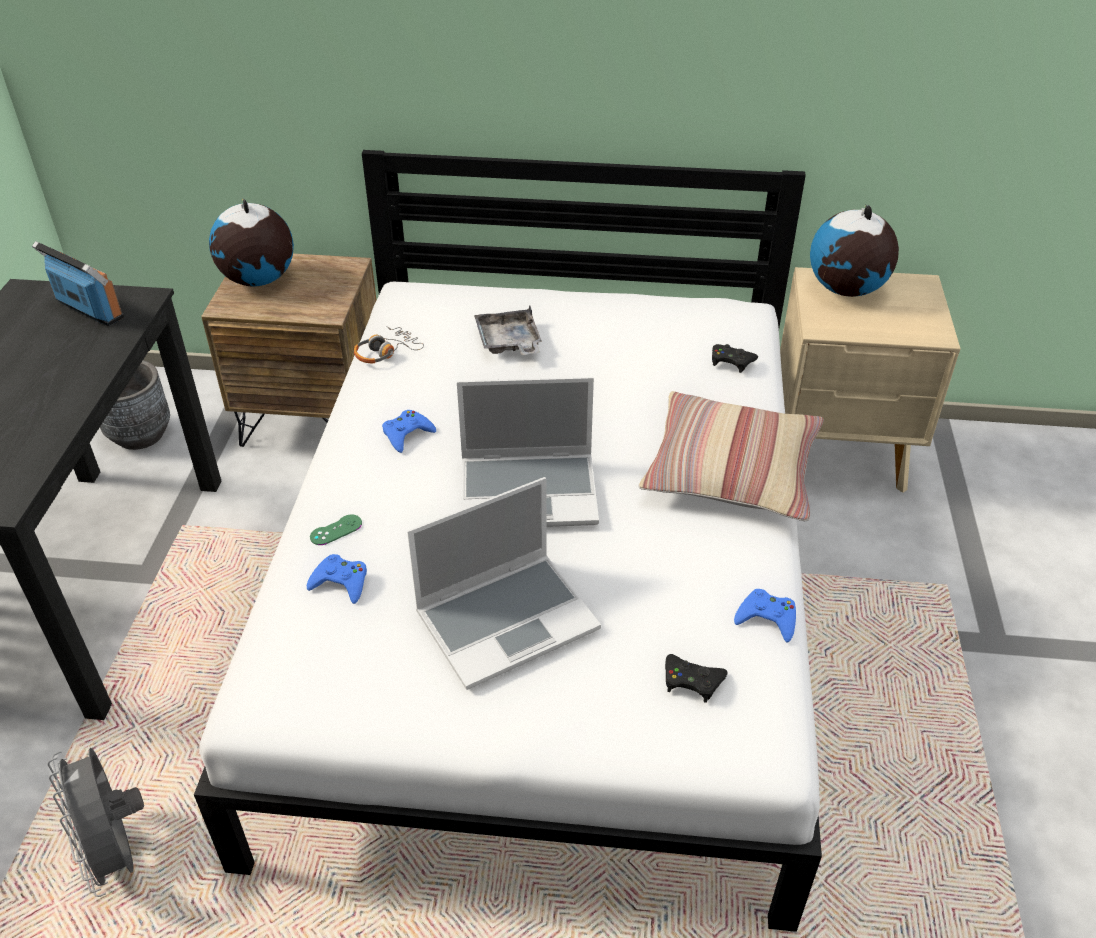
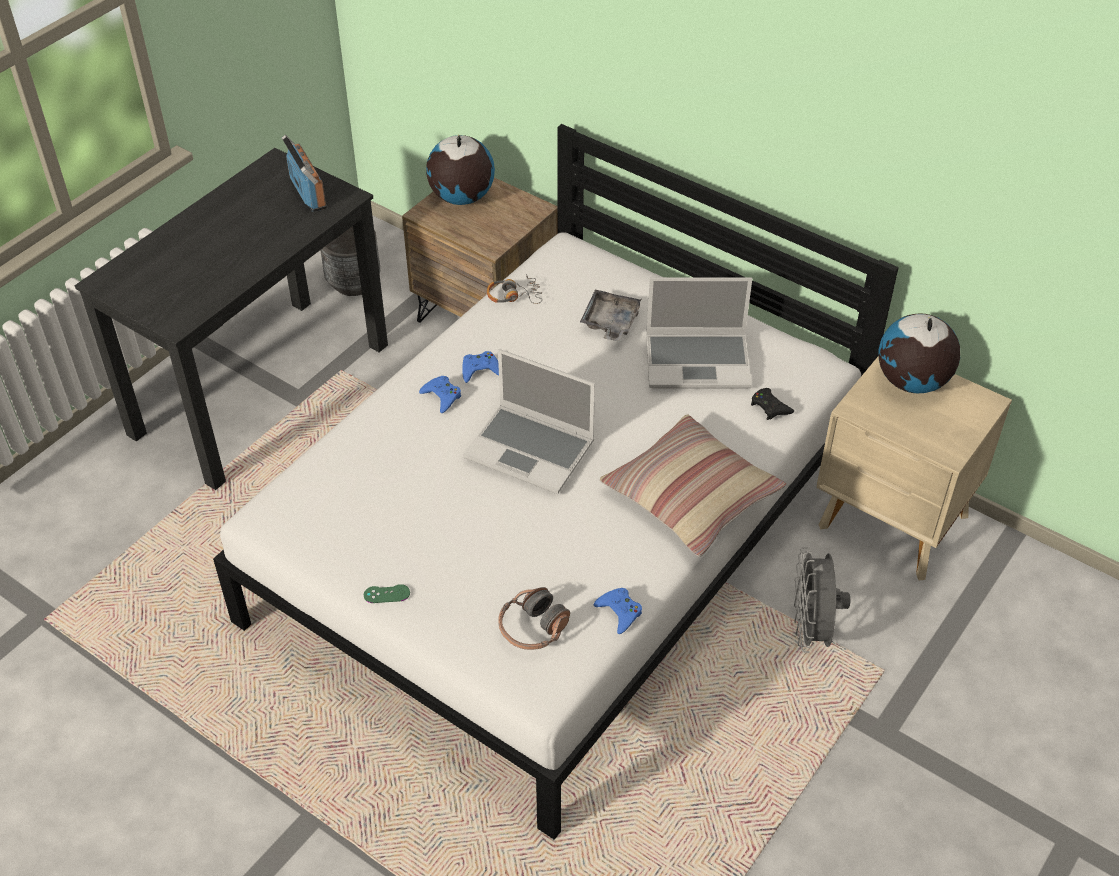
camera: 30 degrees right, 5 degrees up
(117, 853) = (178, 579): grey fan -> grey fan (811, 630)
(336, 530) = (384, 423): green game controller -> green game controller (386, 594)
(341, 582) = (362, 461): blue game controller -> blue game controller (442, 396)
(508, 619) = (448, 533): laptop -> laptop (699, 361)
(692, 681) = (533, 628): black game controller -> headphones

